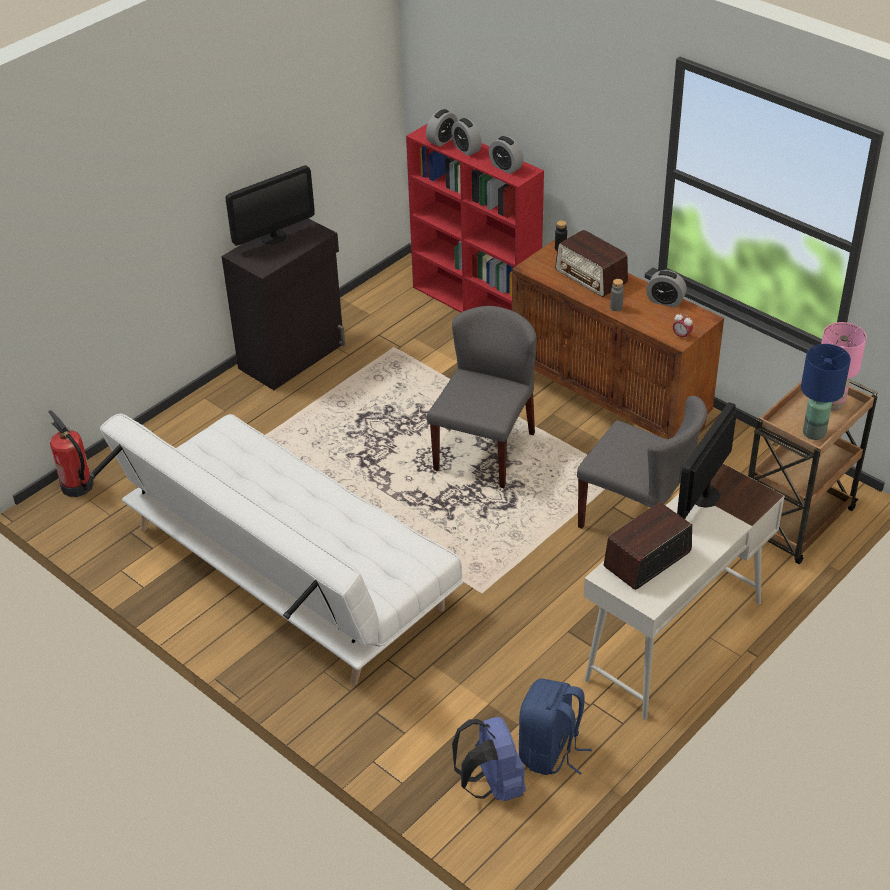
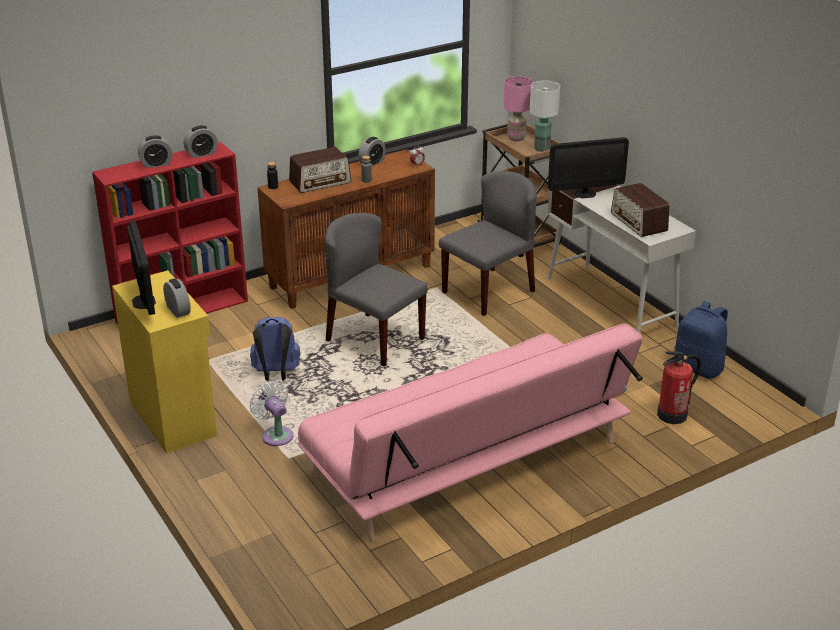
camera: 75 degrees left, 10 degrees down
(77, 486) = (279, 583): fire extinguisher -> fire extinguisher (672, 415)
(287, 426) = (276, 434): none -> white fan
(287, 570) = (468, 459): white sofa -> pink sofa
(293, 356) = (174, 417): black cabinet -> yellow cabinet
(442, 140) = (130, 171): alarm clock -> alarm clock (178, 310)
(492, 784) = (724, 396): blue backpack -> blue backpack (276, 374)
(705, 496) = (584, 193): monitor -> monitor turned 60 degrees counterclockwise
(814, 433) = (542, 148): blue table lamp -> white table lamp

